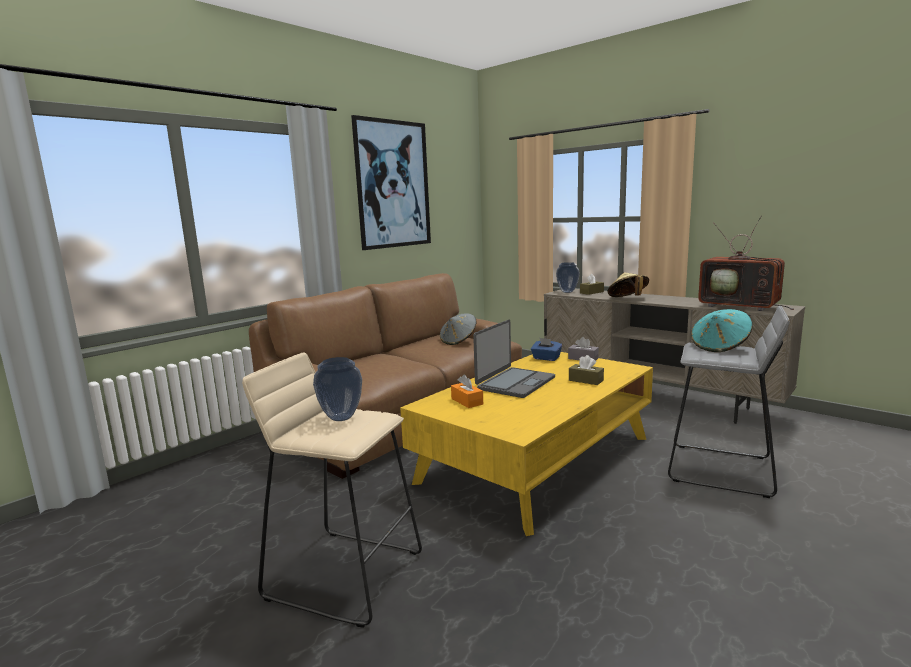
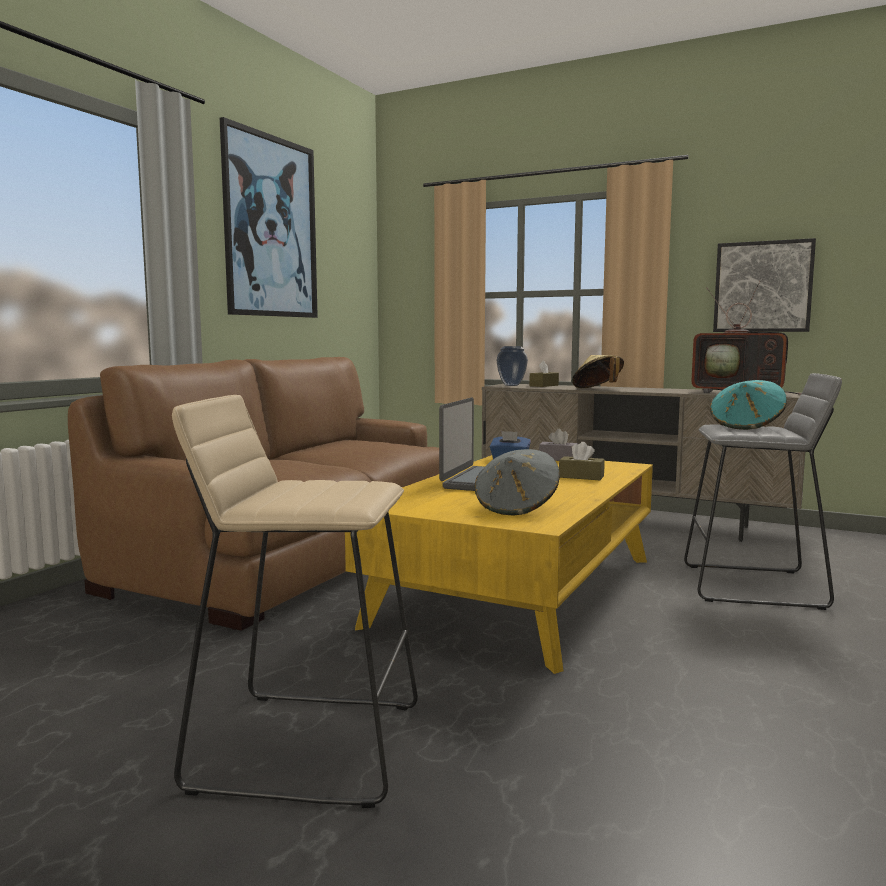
camera: 15 degrees left, 5 degrees down
(341, 417) = (313, 486): vase -> none
(458, 341) = (376, 444): grey hat -> grey hat (517, 507)
(467, 401) = (438, 499): orange tissue box -> none
(771, 216) = (763, 287): none -> picture

